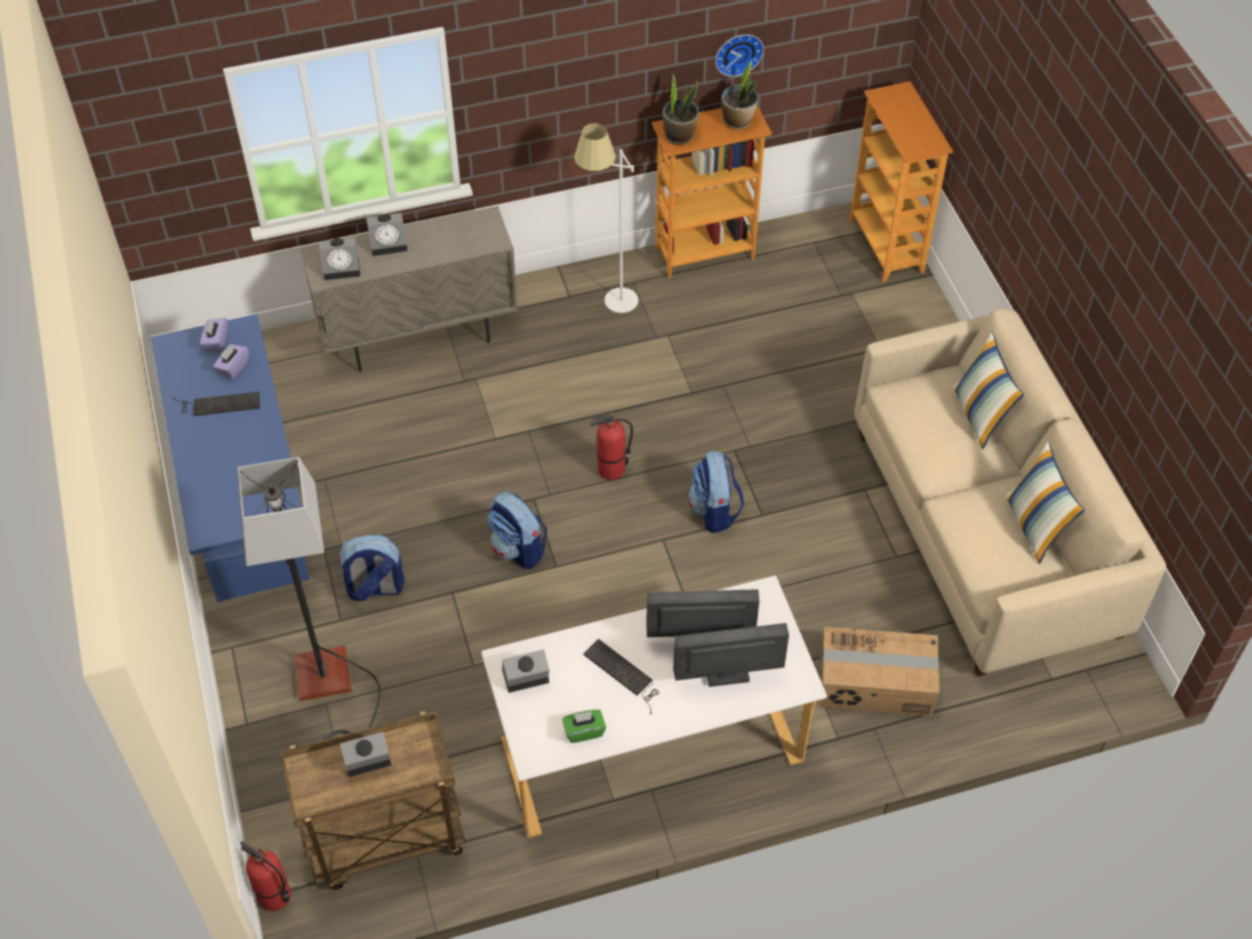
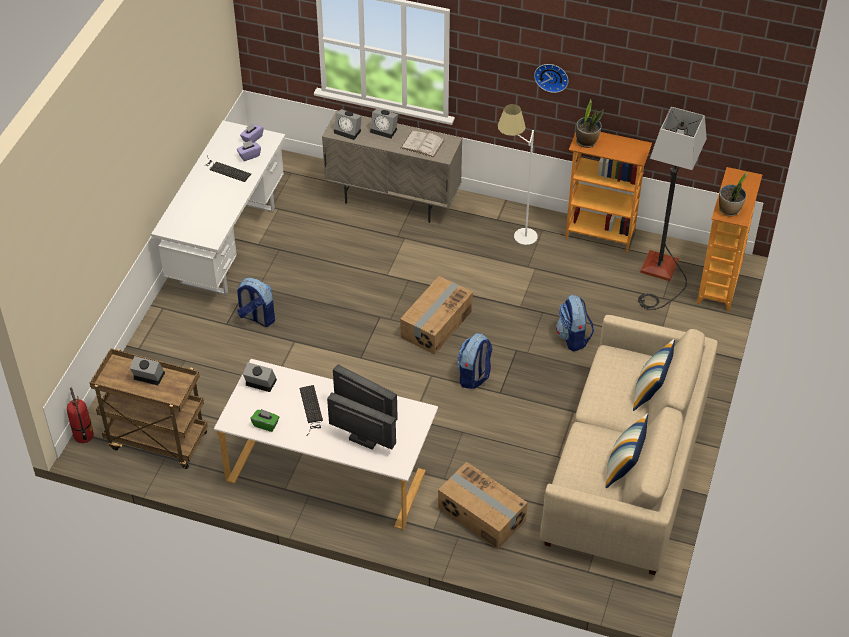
camera: 35 degrees right, 5 degrees down
(248, 509) = (227, 245): blue desk -> white desk
(330, 689) = (192, 355): floor lamp -> floor lamp (659, 275)
(455, 238) = (422, 144): none -> white book
(518, 549) = (348, 338): backpack -> backpack (573, 338)
(611, 470) = (435, 324): fire extinguisher -> cardboard box
(738, 52) = (643, 104): wall clock -> wall clock (552, 76)
(738, 121) = (630, 149): potted plant -> potted plant (729, 210)

